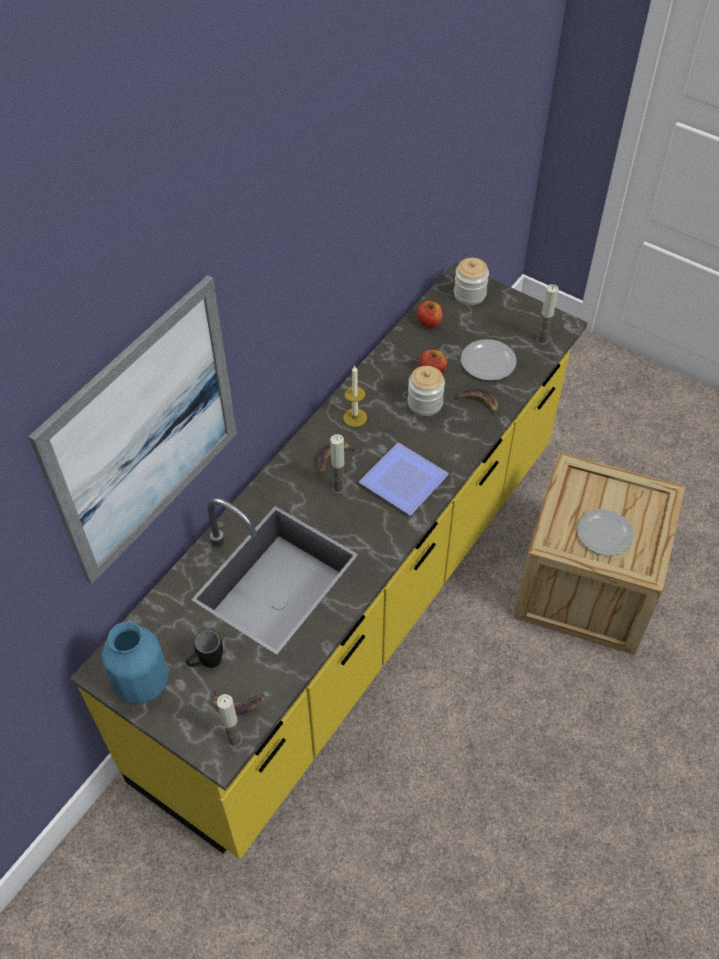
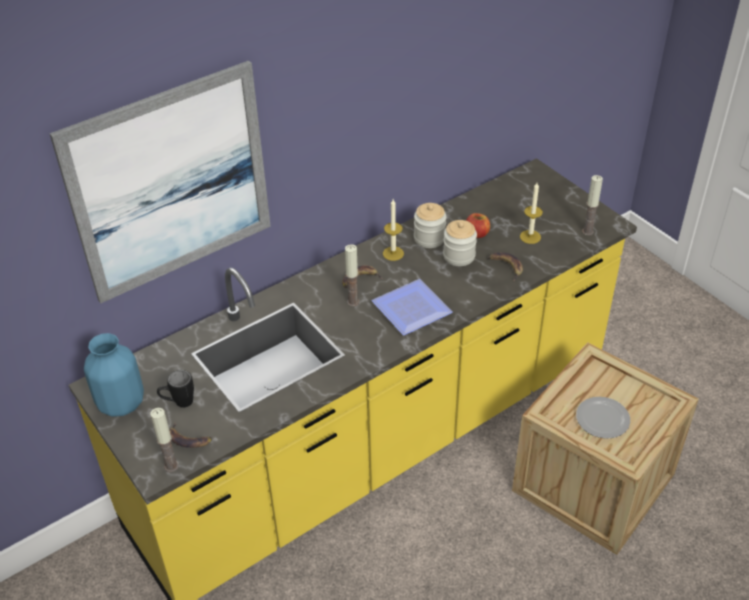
camera: 20 degrees right, 10 degrees down
(429, 322) = (492, 197): apple -> none
(469, 294) = (538, 184): jar -> jar (429, 238)
(487, 361) = (530, 237): plate -> candle

